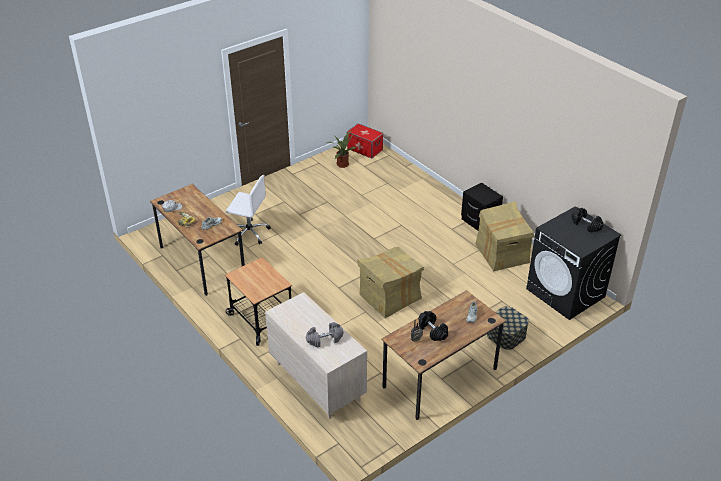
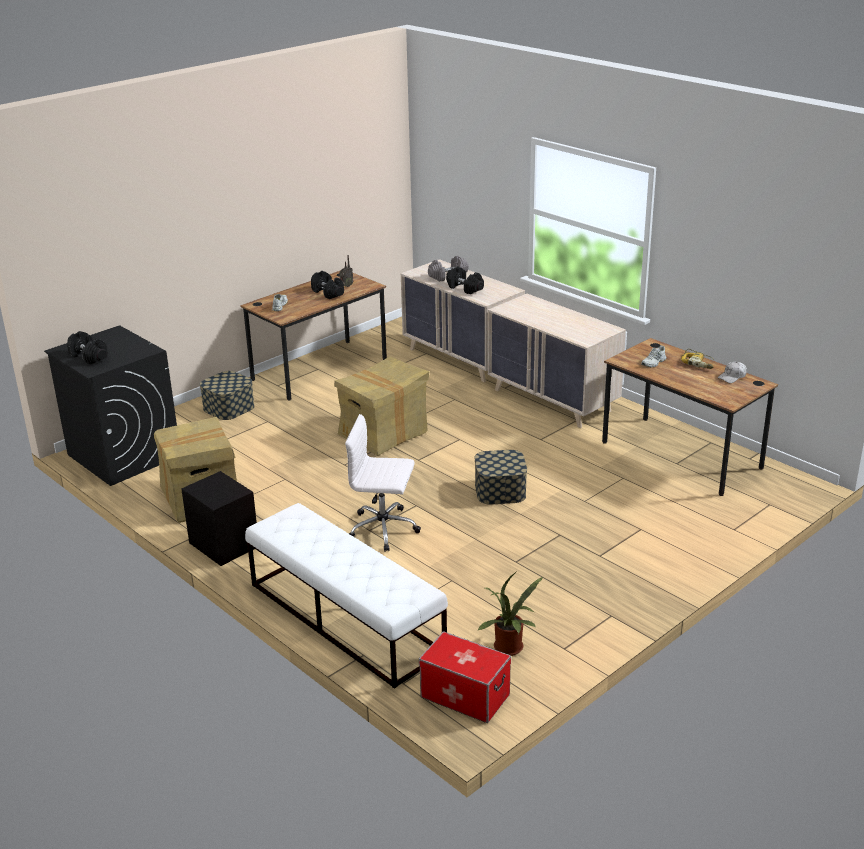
camera: 175 degrees right, 10 degrees down
(249, 233) = (633, 498): white office chair -> white office chair (384, 529)
(261, 320) = (553, 400): cart -> beige dresser
(314, 318) = (464, 288): none -> black dumbbell
(323, 244) = (500, 490): none -> storage box
(413, 181) = (344, 618): none -> white bench

